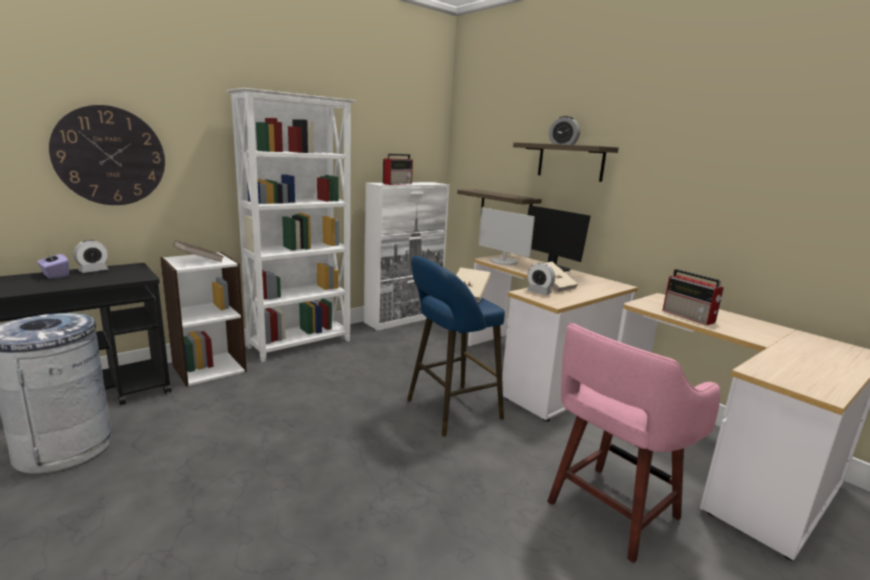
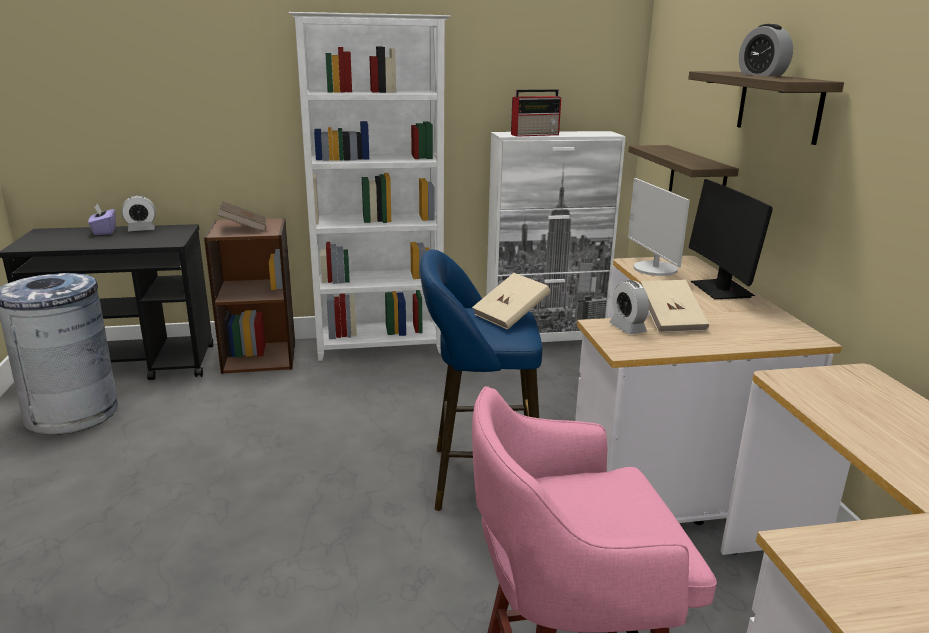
camera: 30 degrees right, 5 degrees up
(110, 156) = (163, 101): wall clock -> none
(209, 368) = (260, 356): white bookcase -> brown bookcase
(689, 316) = (851, 419): radio -> none

